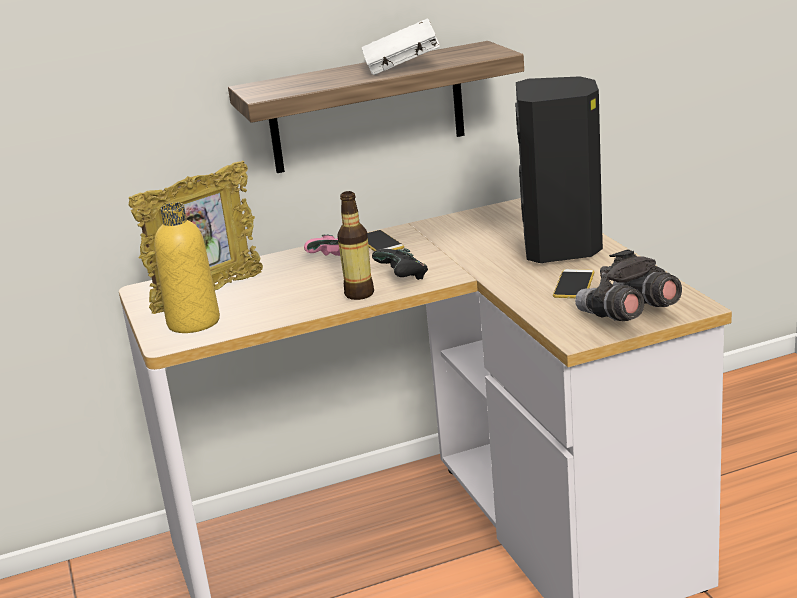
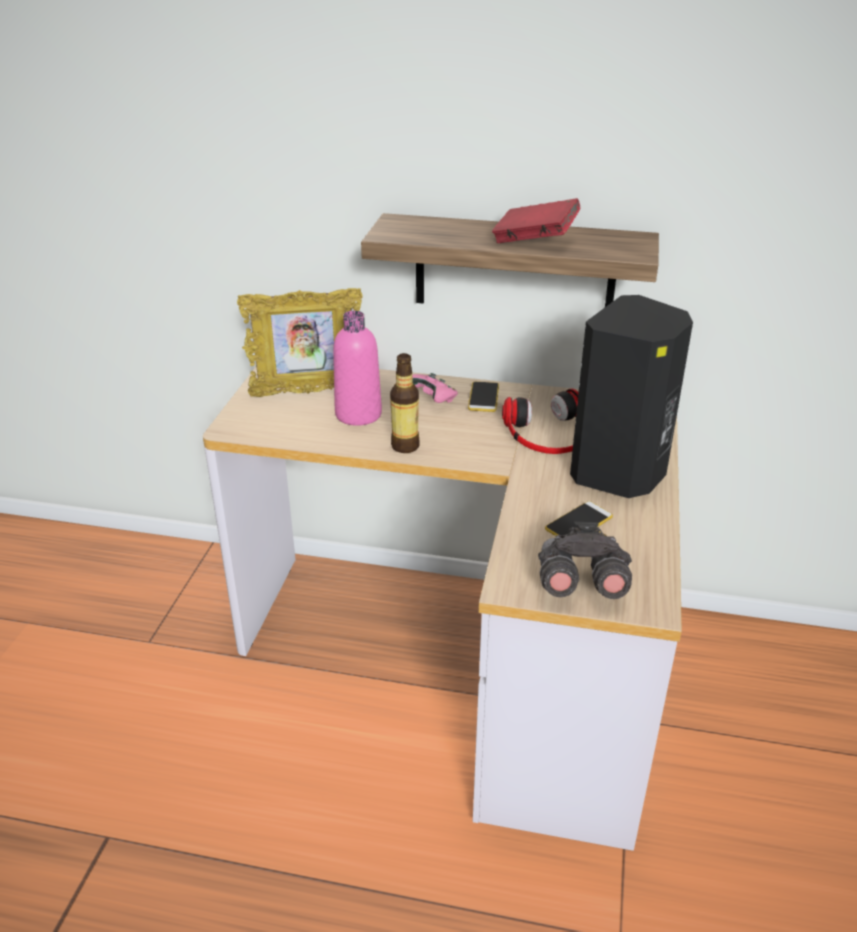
camera: 30 degrees right, 10 degrees up
(193, 322) = (266, 417): yellow bottle -> none
(282, 290) = (358, 414): none -> pink bottle
(402, 66) = (535, 241): white book -> red book
(403, 277) = (456, 444): black game controller -> none
(469, 245) = (549, 432): none -> headphones

